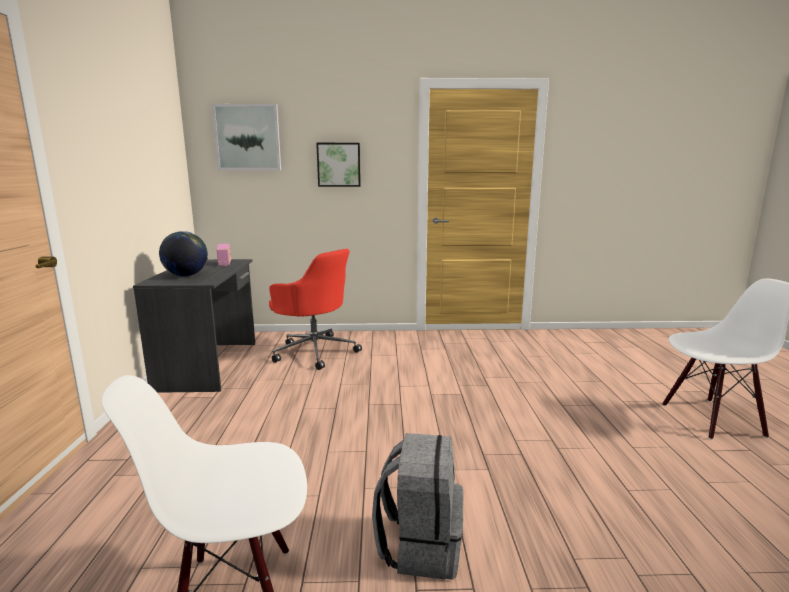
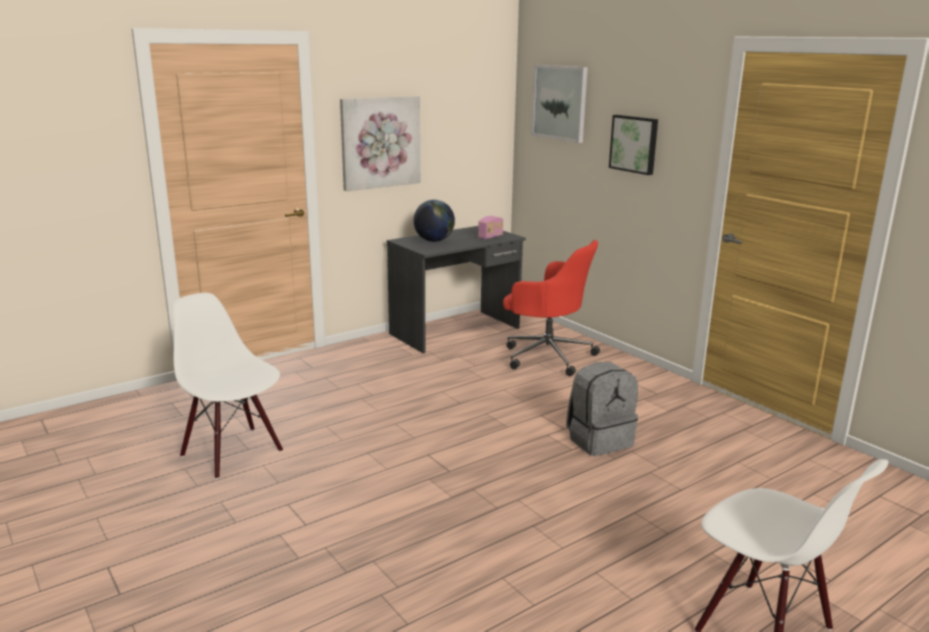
camera: 55 degrees right, 5 degrees up
(106, 170) = (380, 142): none -> picture
(314, 351) = (546, 355): red office chair -> red office chair turned 60 degrees counterclockwise
(420, 545) = (328, 493): grey backpack -> grey backpack (599, 440)

